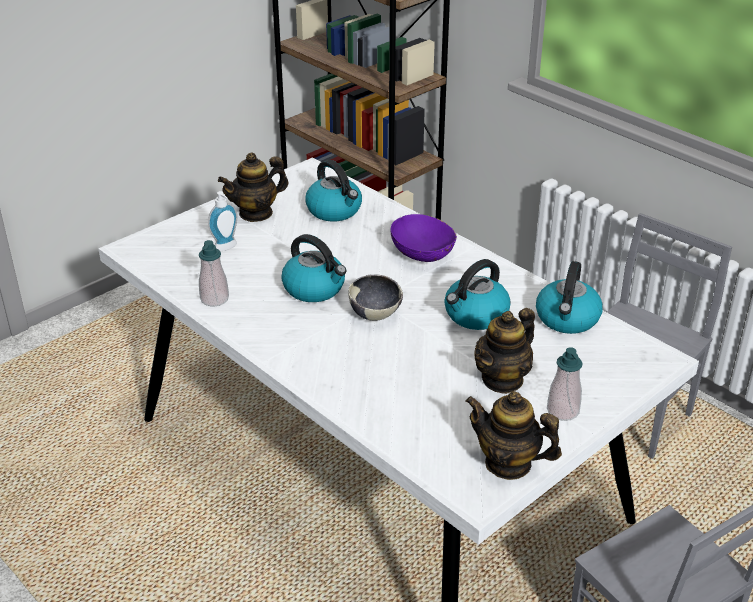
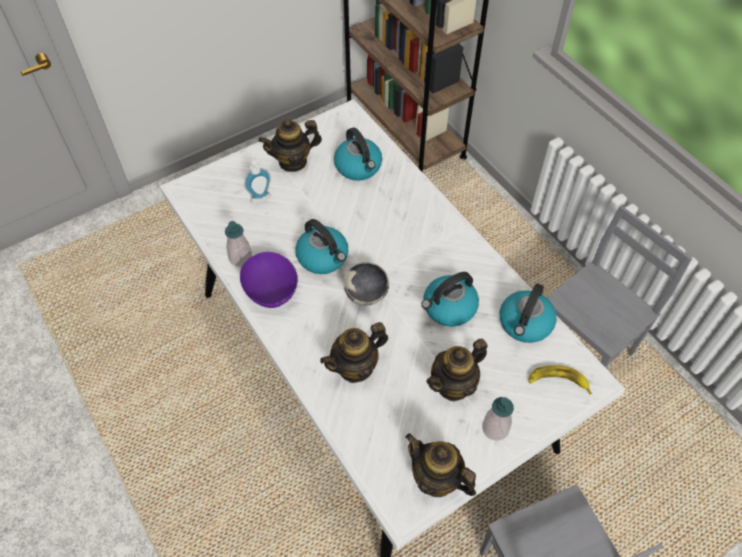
camera: 10 degrees right, 20 degrees up
(381, 377) = (355, 367): none -> teapot
(423, 254) = (421, 230): purple bowl -> purple bowl (272, 291)
(621, 363) = (558, 381): none -> banana

